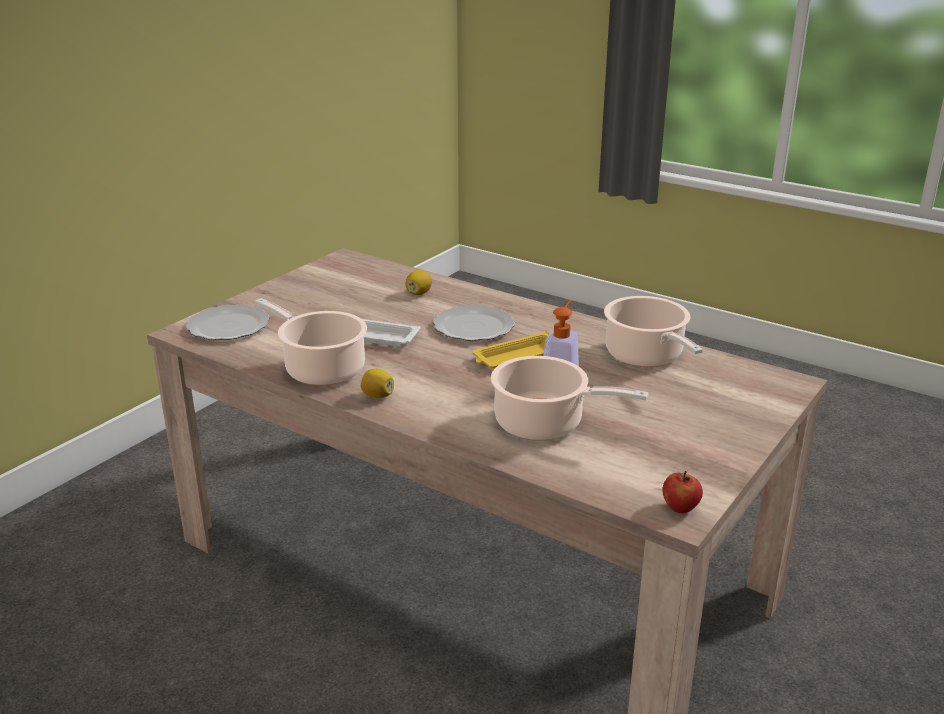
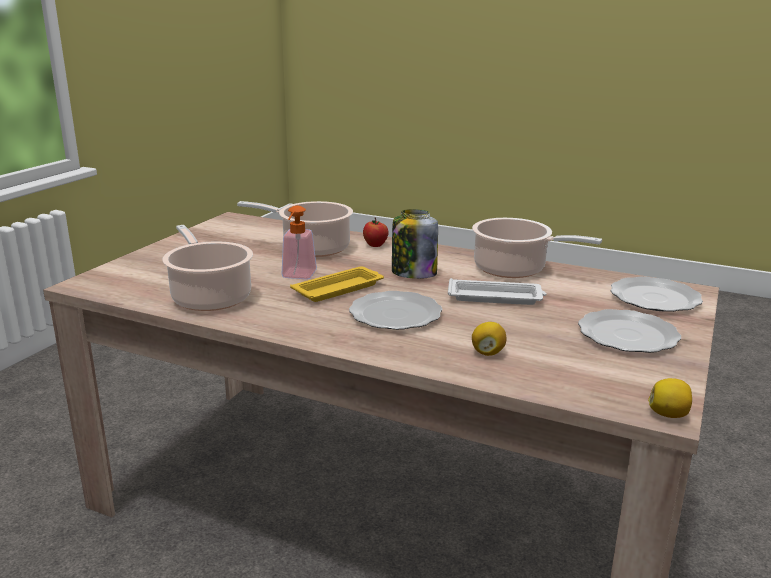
camera: 170 degrees right, 5 degrees down
(300, 298) = (629, 335): none -> plate
(377, 396) = (448, 256): lemon -> lemon (668, 414)
(434, 372) = (413, 273): none -> jar
(680, 508) = (229, 220): apple -> apple (375, 245)

